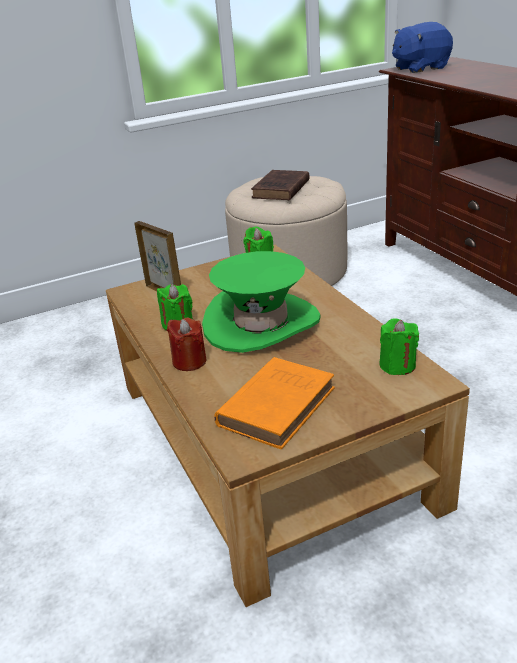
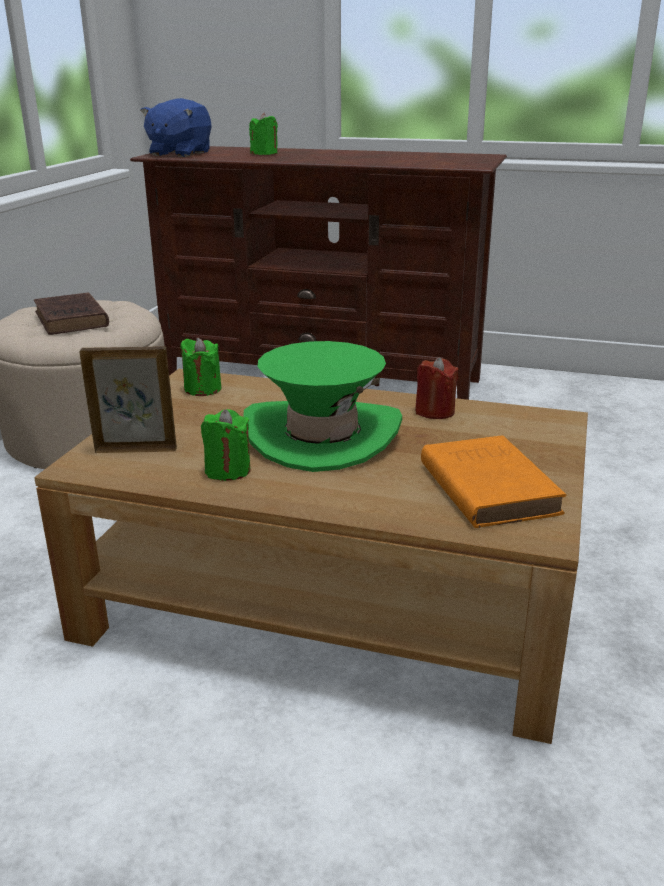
camera: 50 degrees left, 5 degrees down
(189, 361) = (320, 494): red candle -> red candle (434, 411)
(397, 365) = (510, 418): green candle -> green candle (264, 154)

